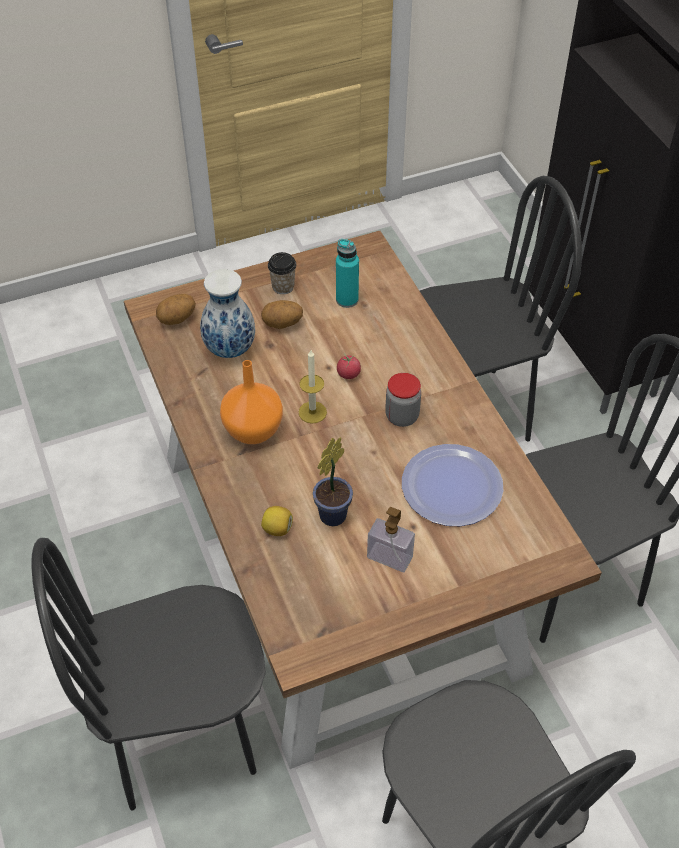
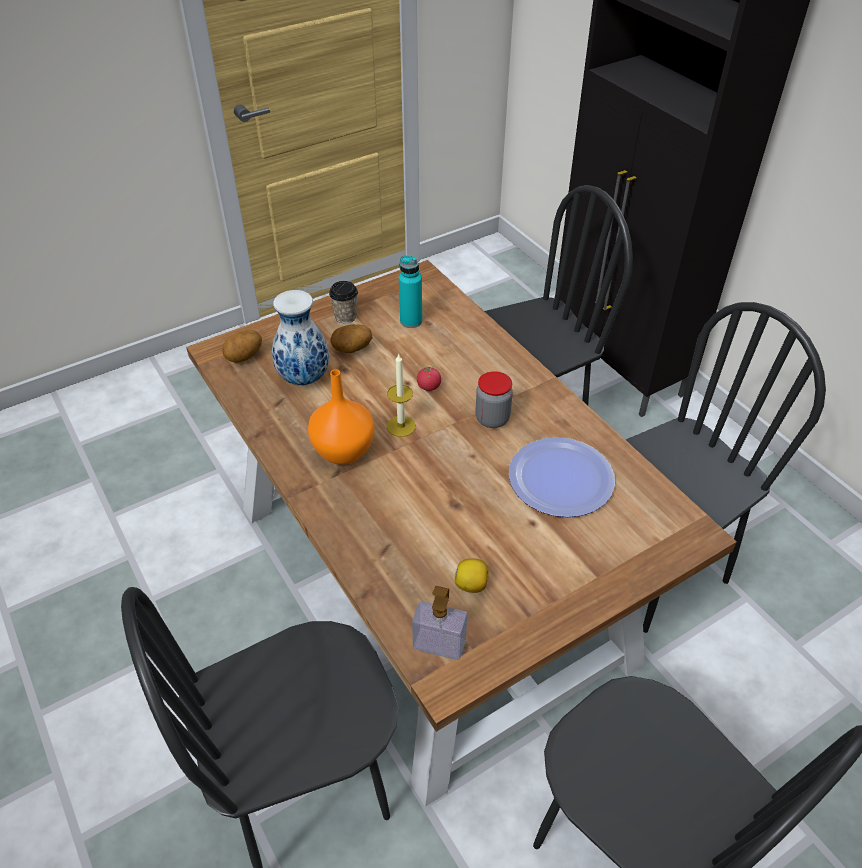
camera: 10 degrees left, 5 degrees down
(277, 529) = (390, 546): lemon -> lemon (471, 584)
(335, 513) = (448, 521): potted plant -> none
(389, 557) = (516, 558): soap dispenser -> soap dispenser (439, 644)

